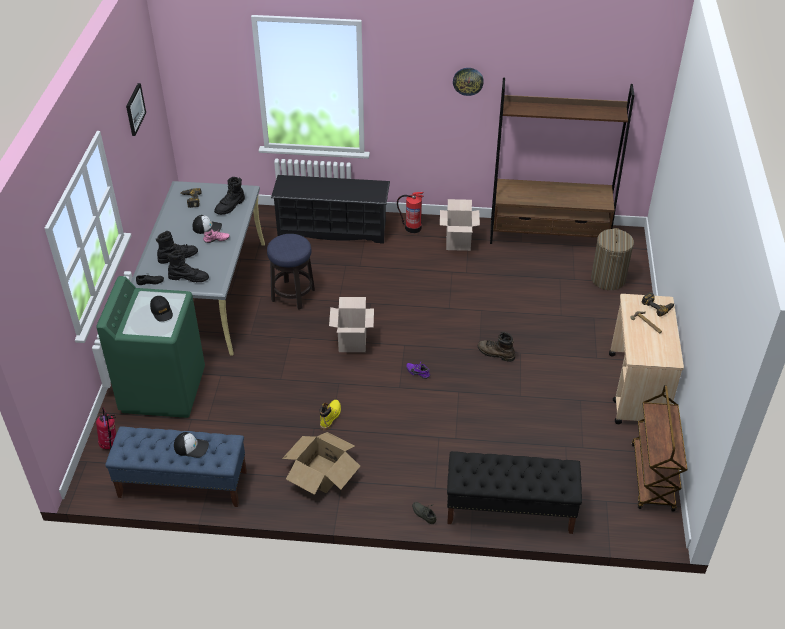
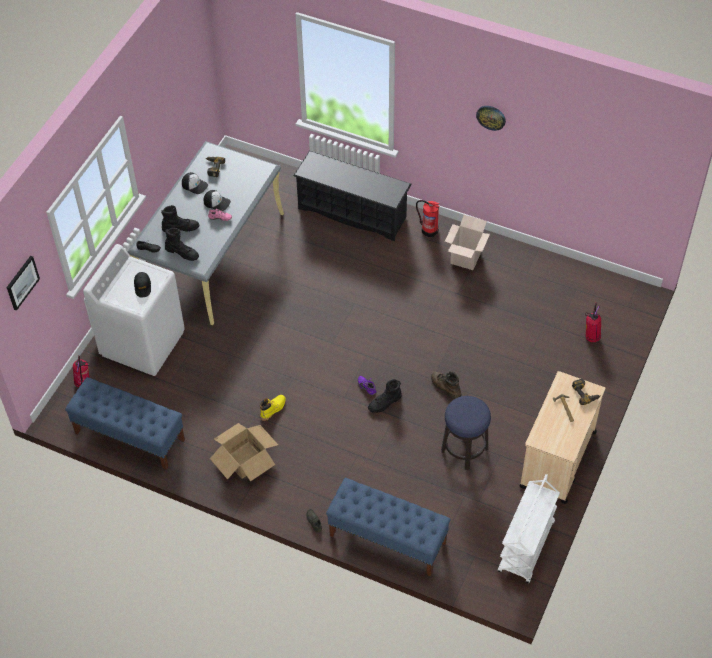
camera: 20 degrees right, 10 degrees up
(135, 109) = (171, 82): picture -> picture (22, 282)
(163, 389) = (143, 343): green washing machine -> white washing machine
(191, 447) = (136, 413): cap -> cap (194, 185)
(230, 206) = (245, 184): black boot -> black boot (385, 403)
(293, 295) = (288, 276): stool -> stool (464, 450)
(352, 342) = (322, 340): cardboard box -> none
(509, 510) = (387, 539): black bench -> blue bench
(549, 235) = (558, 272): brown bookcase -> none
(608, 279) = (591, 337): laundry basket -> fire extinguisher
(652, 478) = (526, 547): brown cart -> white cart

